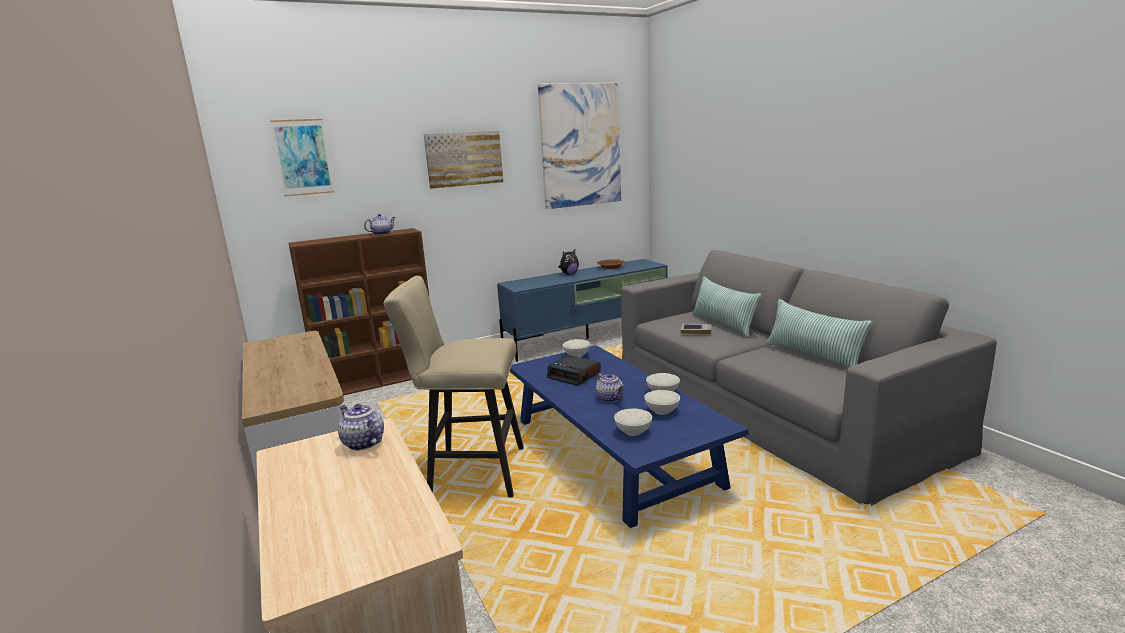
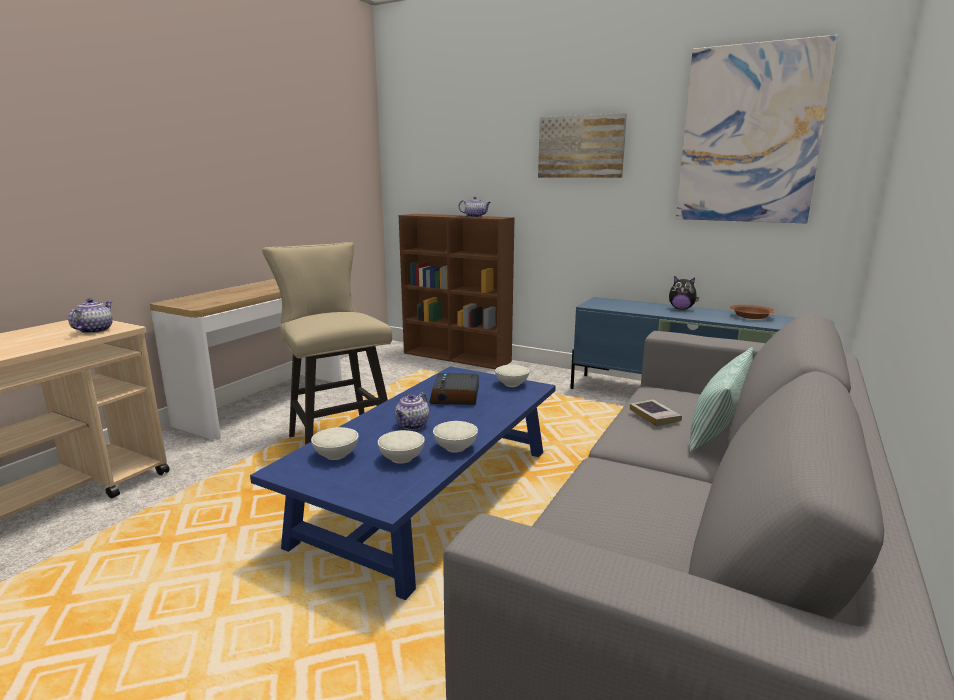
camera: 55 degrees right, 0 degrees up
(303, 157) = (437, 139): picture -> none
(813, 355) = (687, 520): pillow -> none

